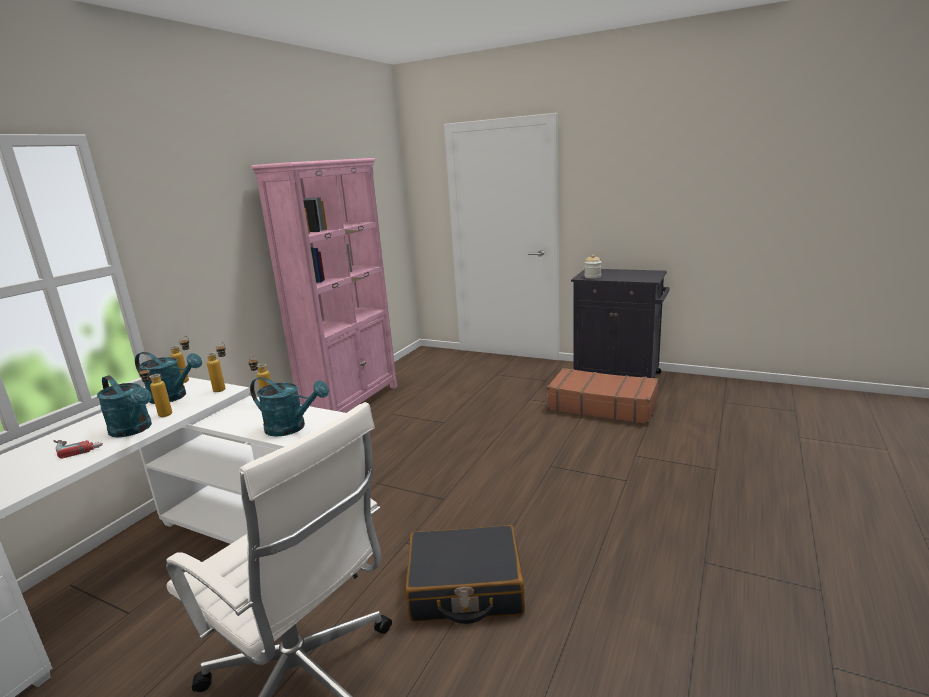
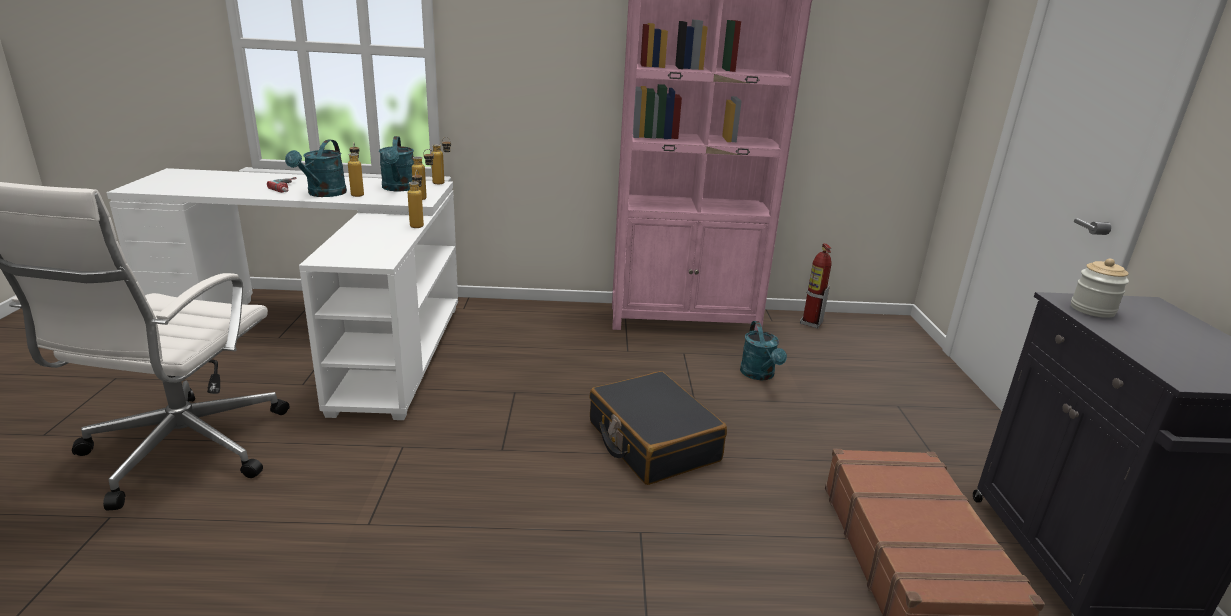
camera: 60 degrees right, 5 degrees up
(292, 428) = (352, 248): turquoise watering can -> turquoise watering can (759, 375)
(400, 370) = (810, 323): none -> fire extinguisher
(465, 587) = (325, 515): black suitcase -> black suitcase (652, 441)

